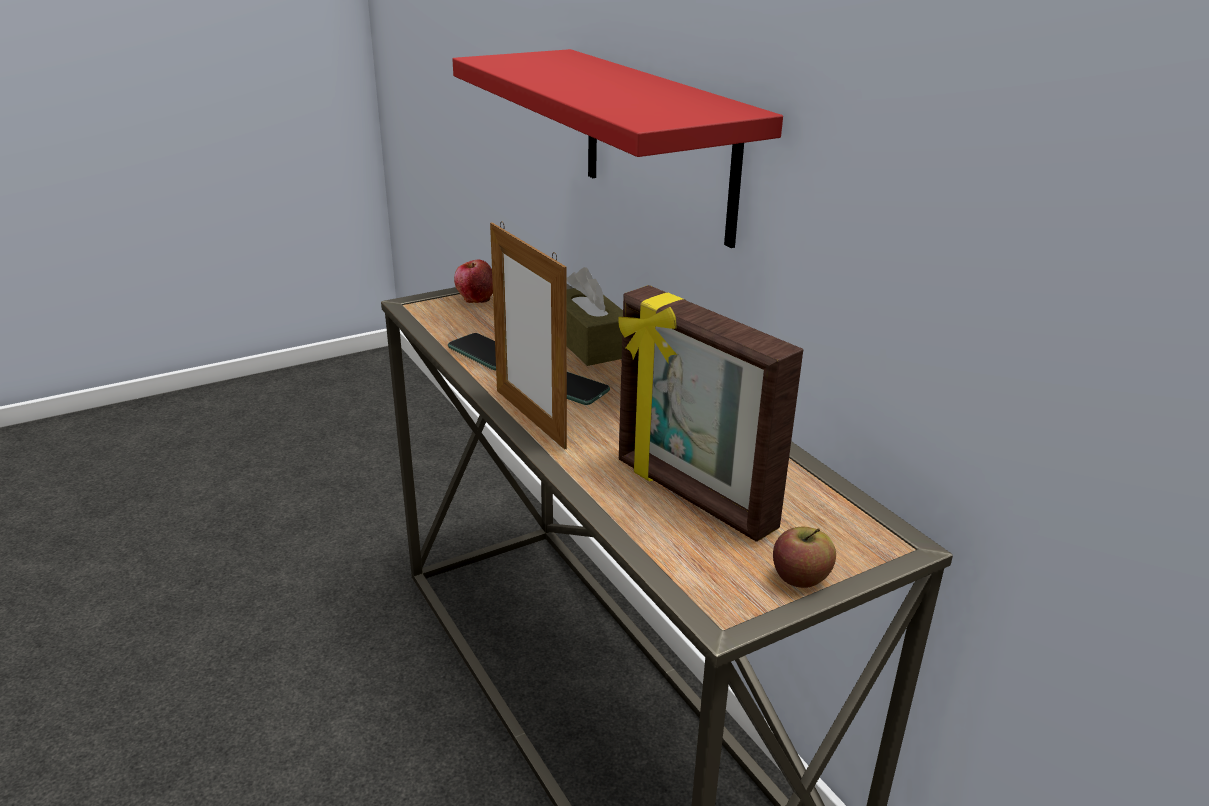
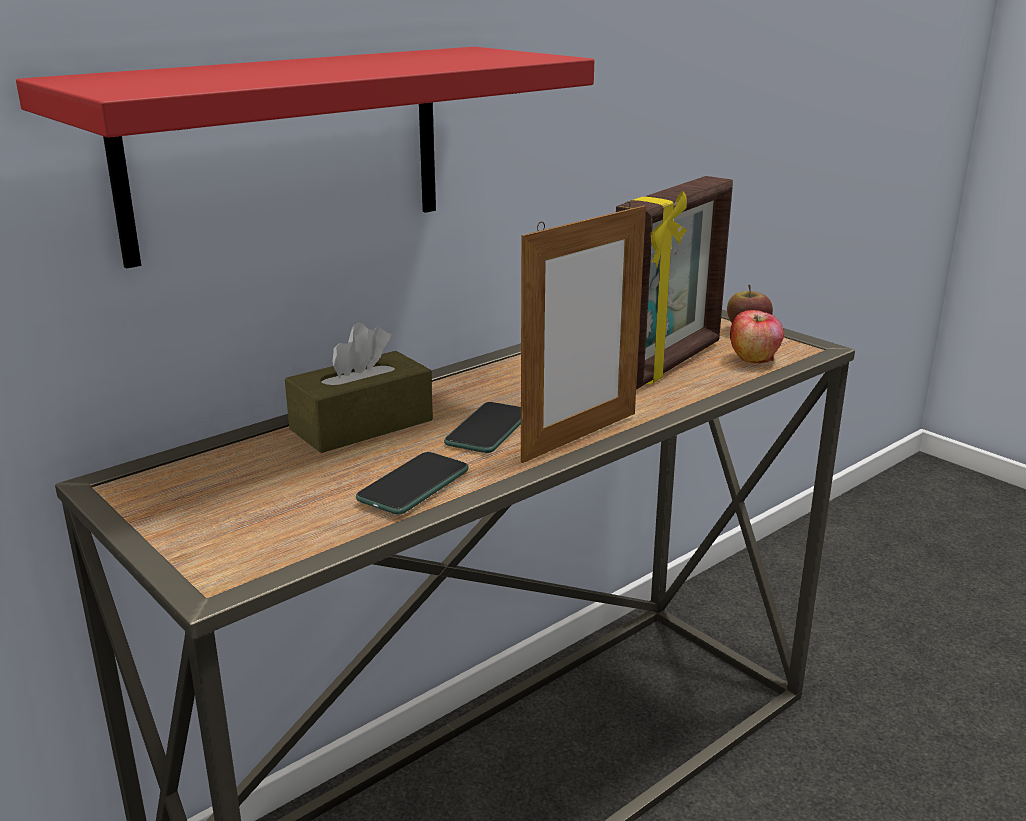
camera: 100 degrees left, 5 degrees down
(475, 297) = (187, 525): apple -> apple (754, 357)

